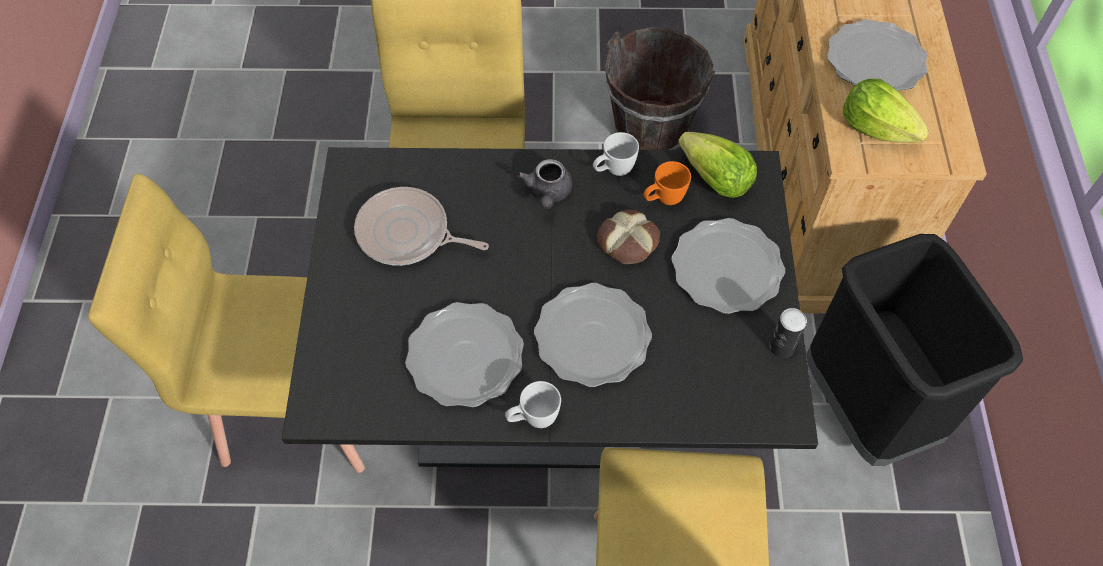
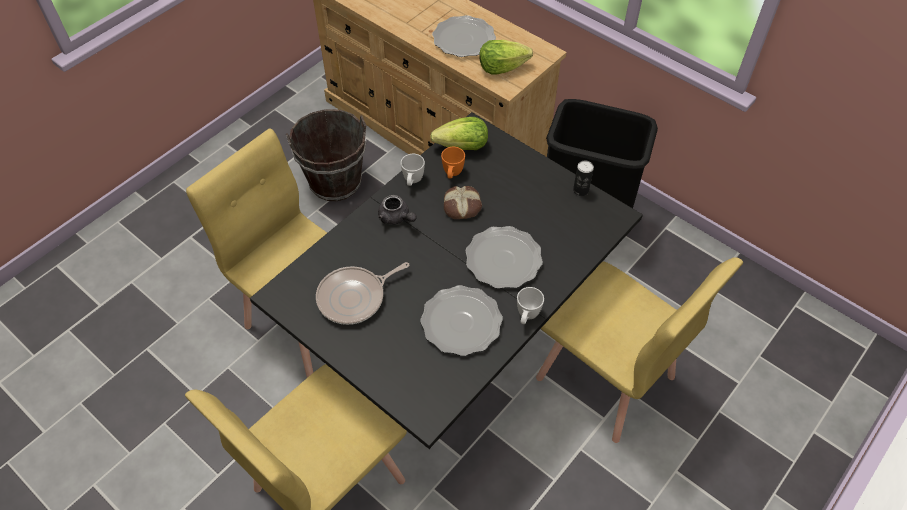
camera: 50 degrees left, 5 degrees down
(726, 268) = (517, 179): plate -> none

